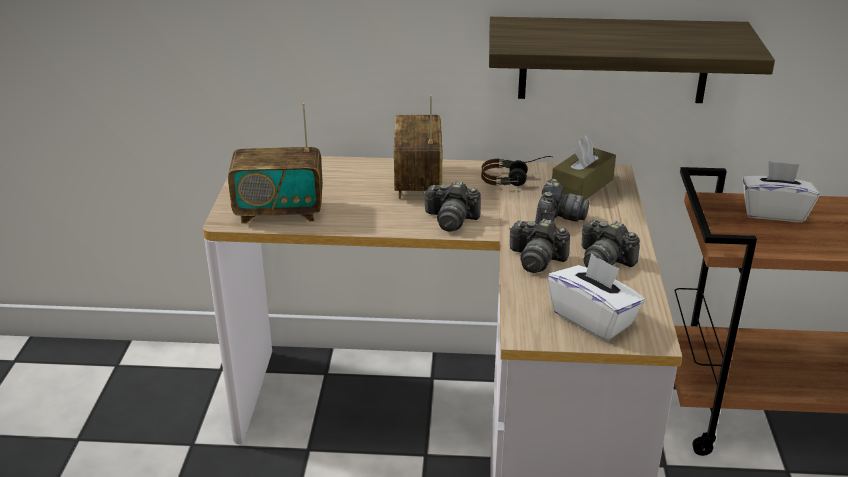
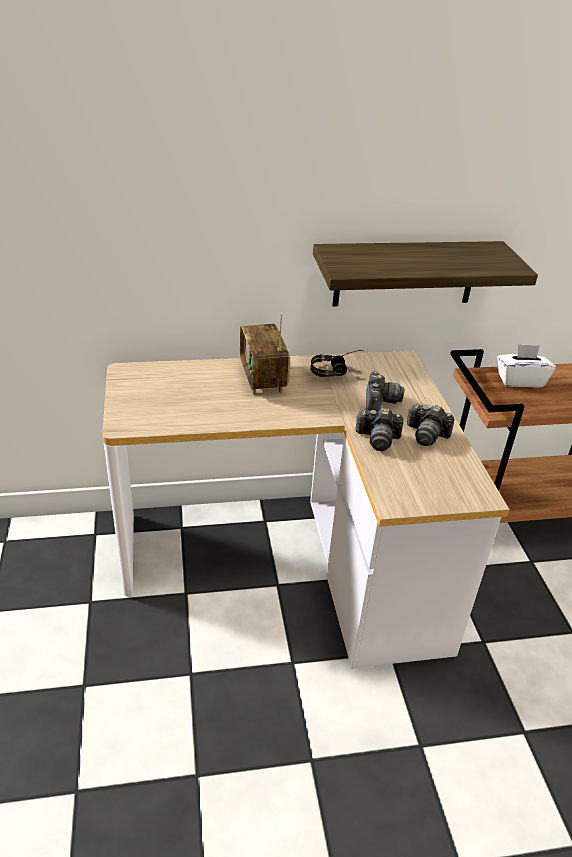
camera: 15 degrees left, 5 degrees up
(279, 212) = (162, 415): radio -> none
(451, 220) = (301, 410): camera -> none
(582, 186) = (387, 372): brown tissue box -> none
(593, 319) = (437, 485): white tissue box -> none

